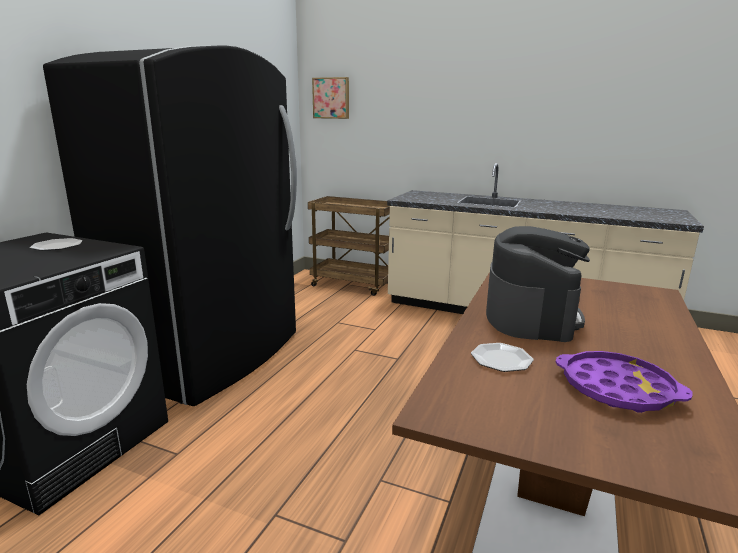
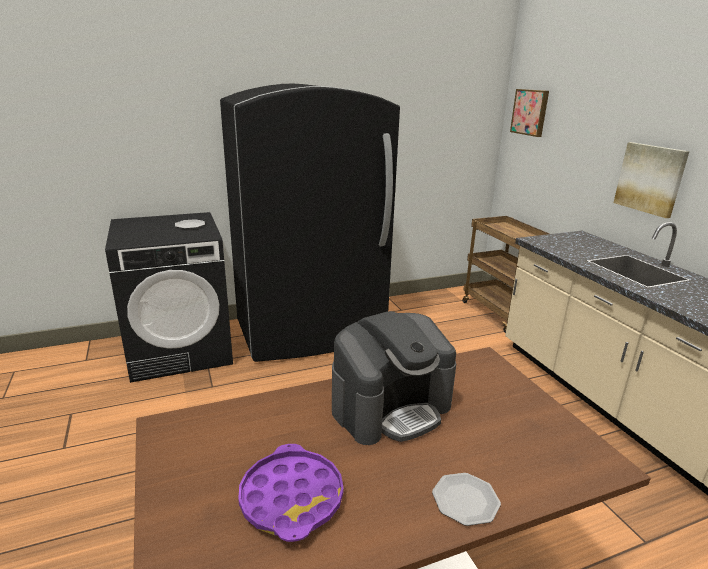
camera: 45 degrees right, 5 degrees up
(462, 137) = (650, 179): none -> picture
(500, 359) = (278, 423): plate -> plate (465, 500)

